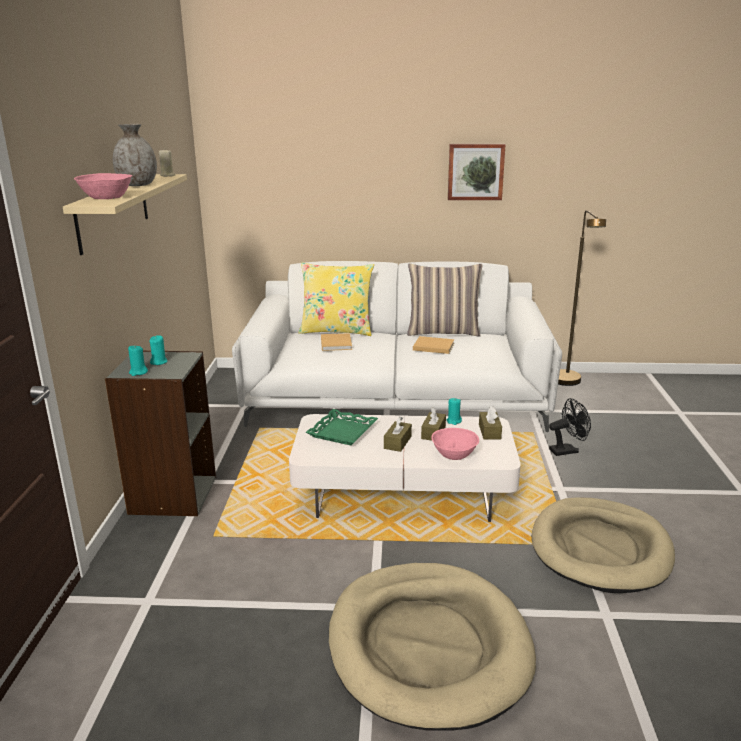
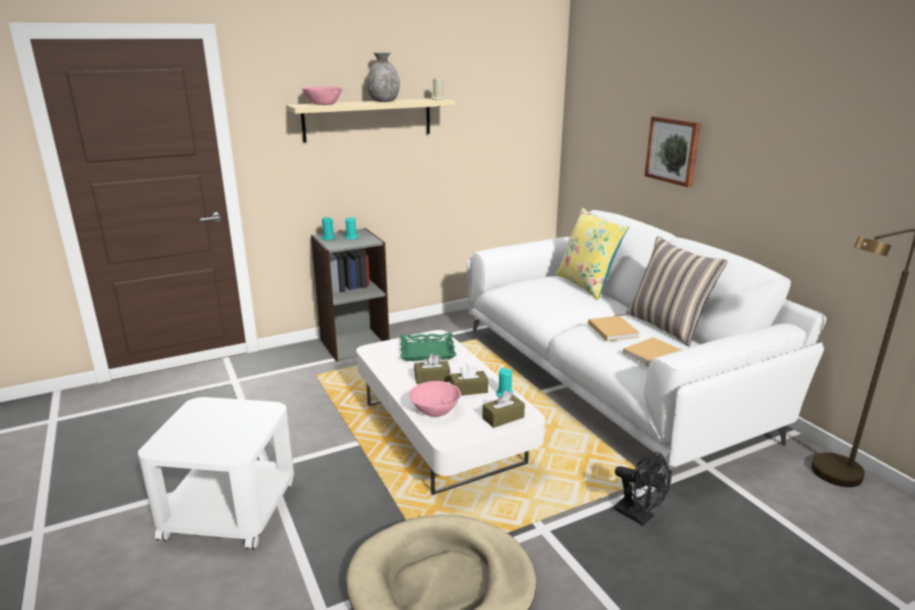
camera: 60 degrees right, 0 degrees up
(336, 343) = (553, 291): beige book -> beige book (653, 354)
(428, 646) = (230, 508): beige dog bed -> white side table
(475, 172) = (787, 143): picture -> picture (673, 150)

